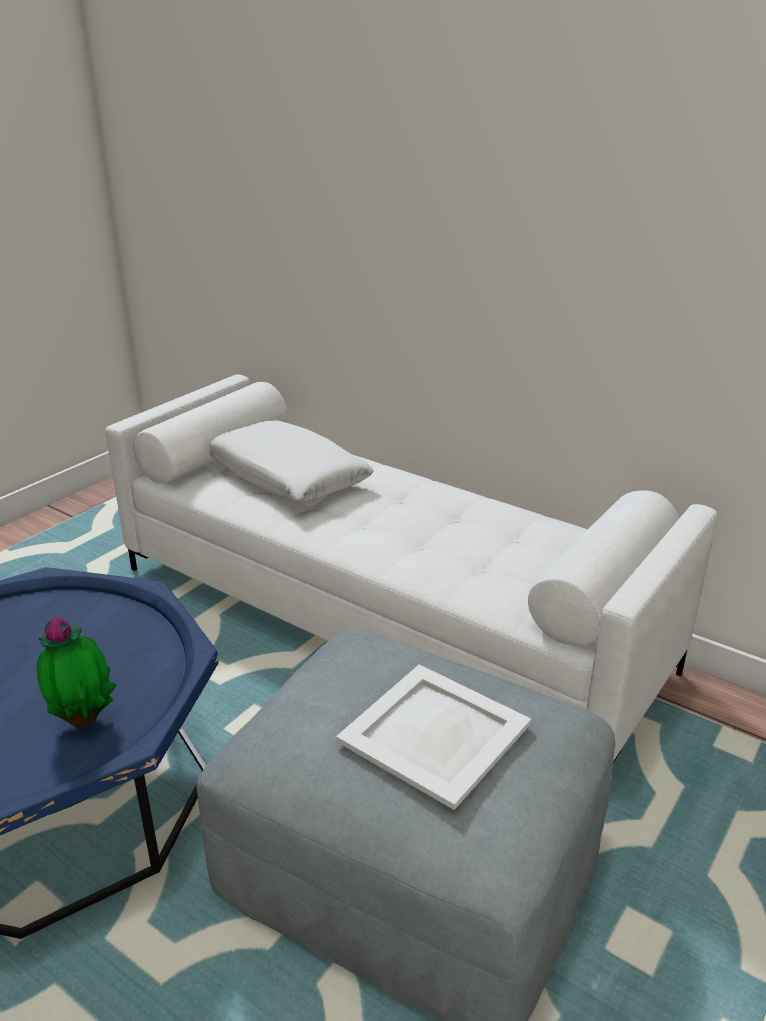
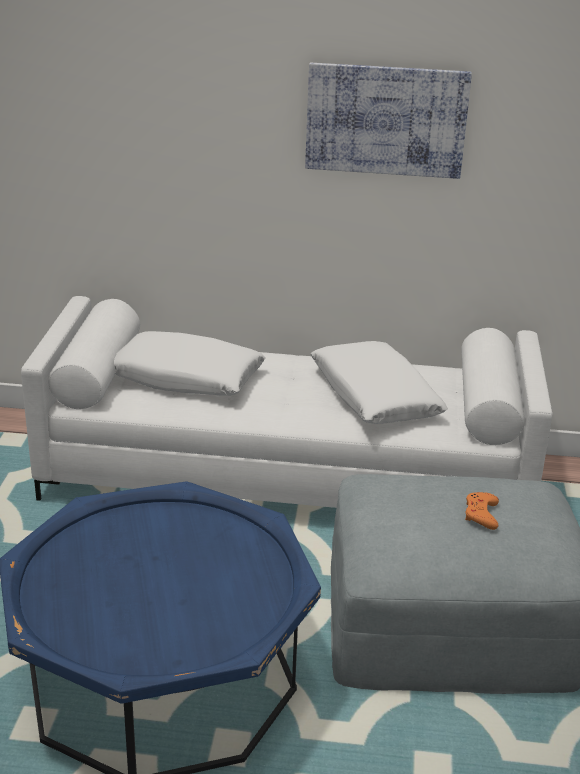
camera: 30 degrees left, 0 degrees up
(84, 719) = (238, 585): potted plant -> none
(434, 731) = (481, 514): white tray -> orange game controller
(466, 544) = (374, 396): none -> white pillow
(540, 192) = (386, 120): none -> picture

